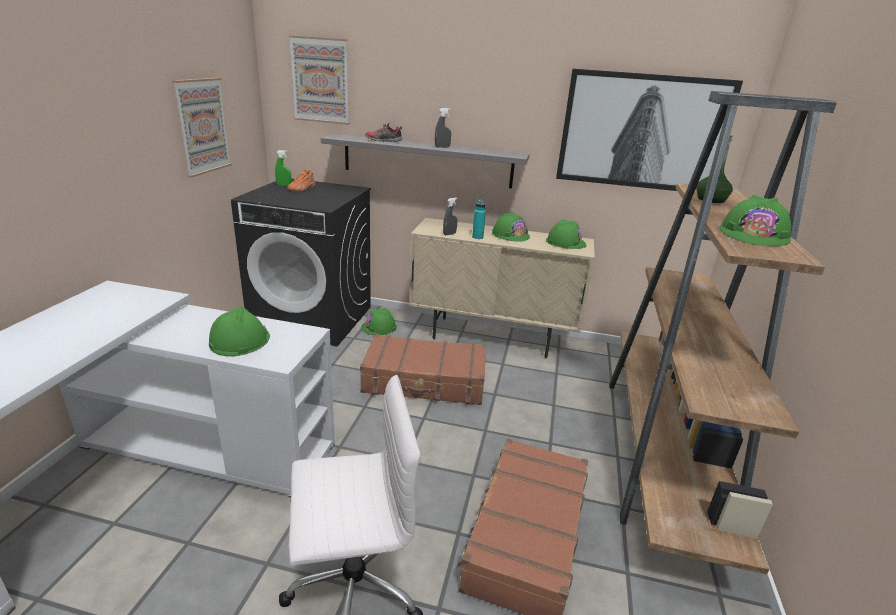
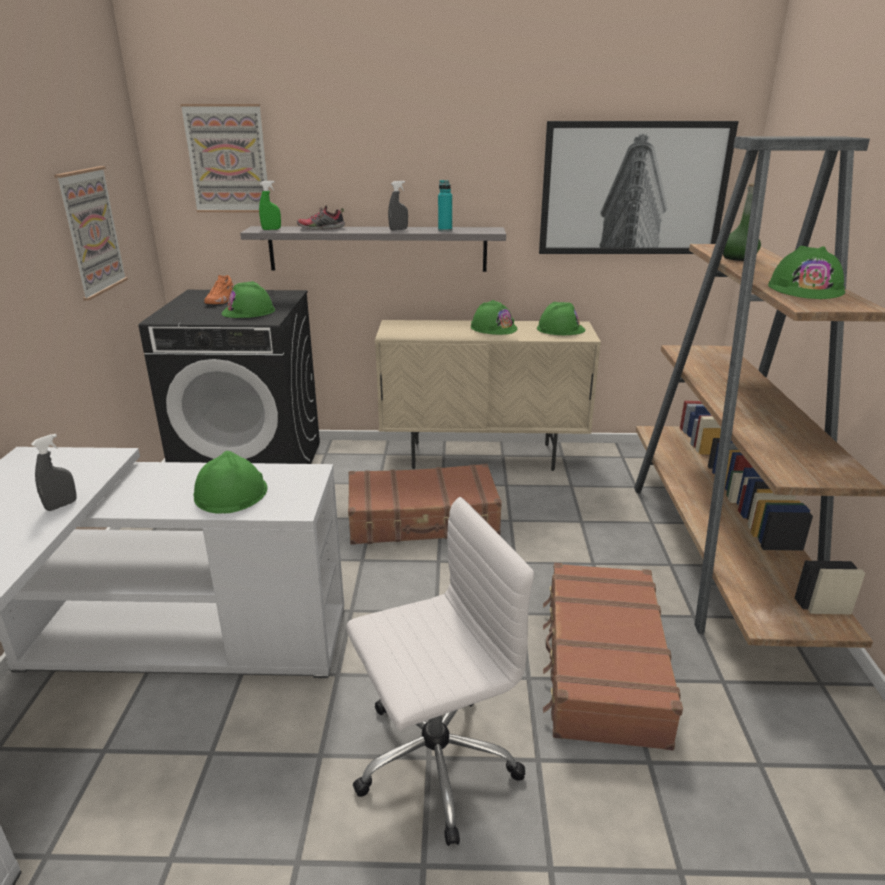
camera: 10 degrees left, 0 degrees up
(284, 185) = (195, 299): green spray bottle -> green spray bottle (271, 229)
(378, 327) = (340, 465): green hard hat -> green hard hat (248, 311)
(449, 234) = (422, 336): grey spray bottle -> grey spray bottle (61, 505)
(477, 237) = (457, 335): turquoise bottle -> turquoise bottle (445, 230)

